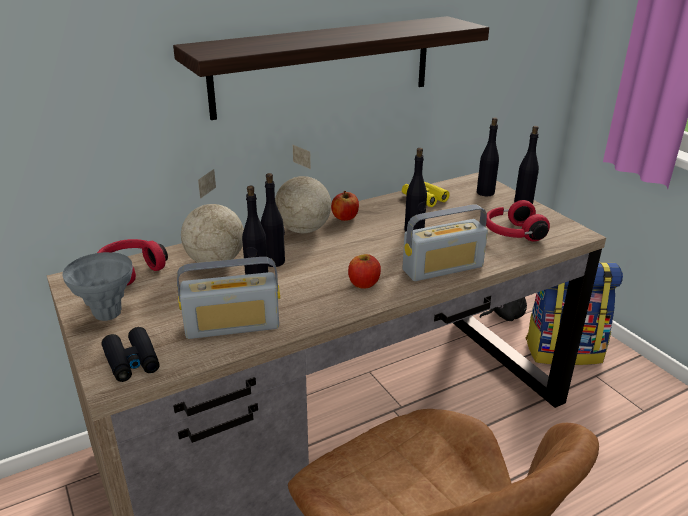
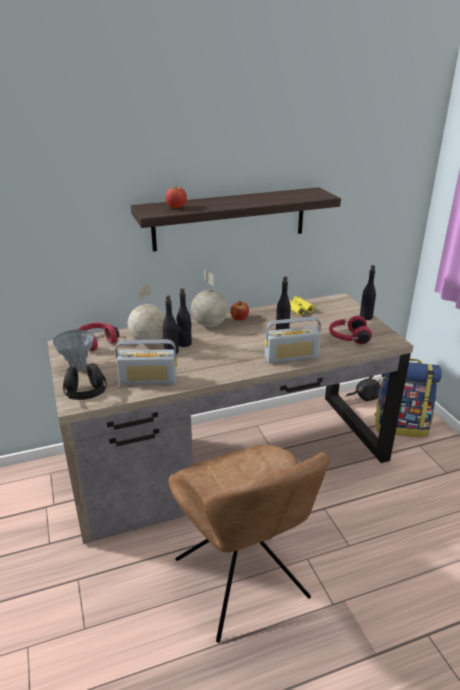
camera: 10 degrees right, 0 degrees up
(132, 361) = (86, 394): black binoculars -> black headphones
(363, 283) = (236, 362): apple -> apple (176, 207)
(485, 192) = (342, 308): black bottle -> none

